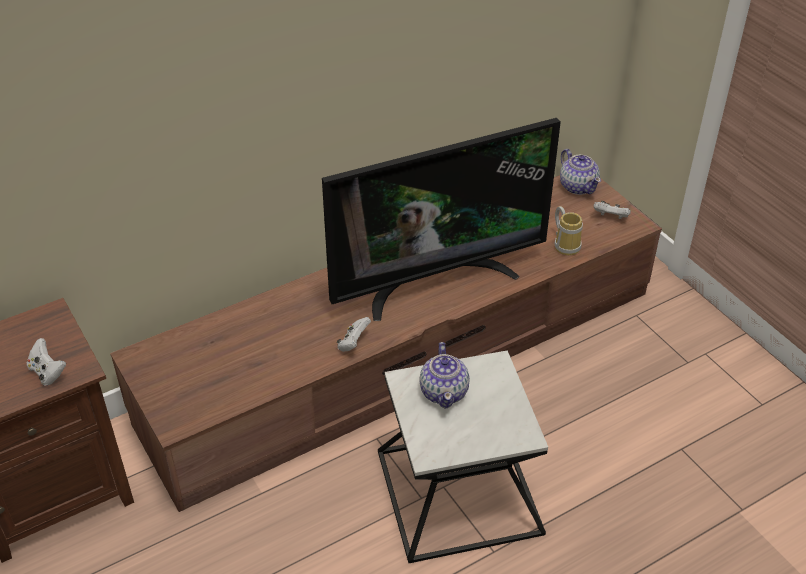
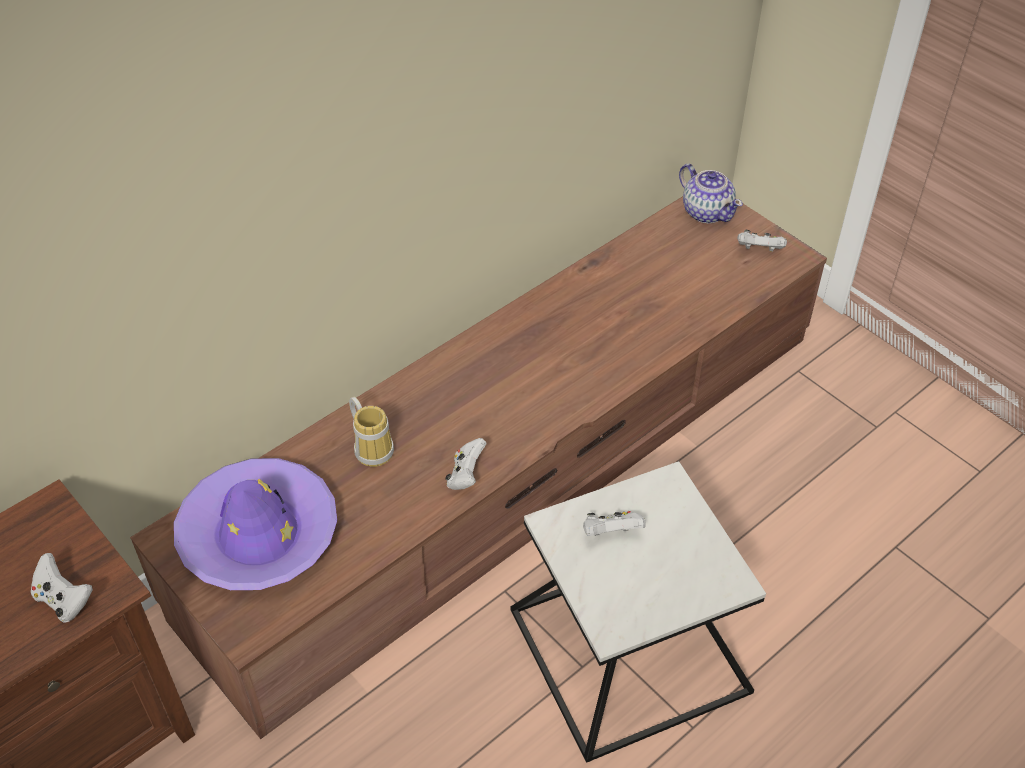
camera: 10 degrees left, 5 degrees up
(198, 363) = (258, 534): none -> purple hat
(436, 280) = (554, 369): television -> none
(444, 391) = (611, 533): teapot -> white game controller
(566, 244) = (711, 296): mug -> mug (373, 447)

